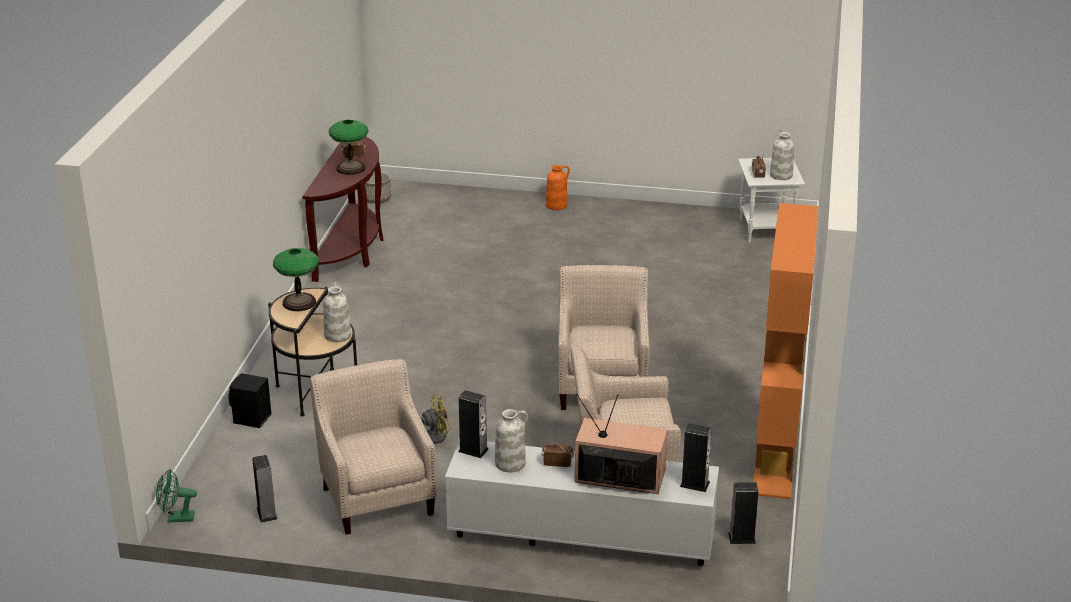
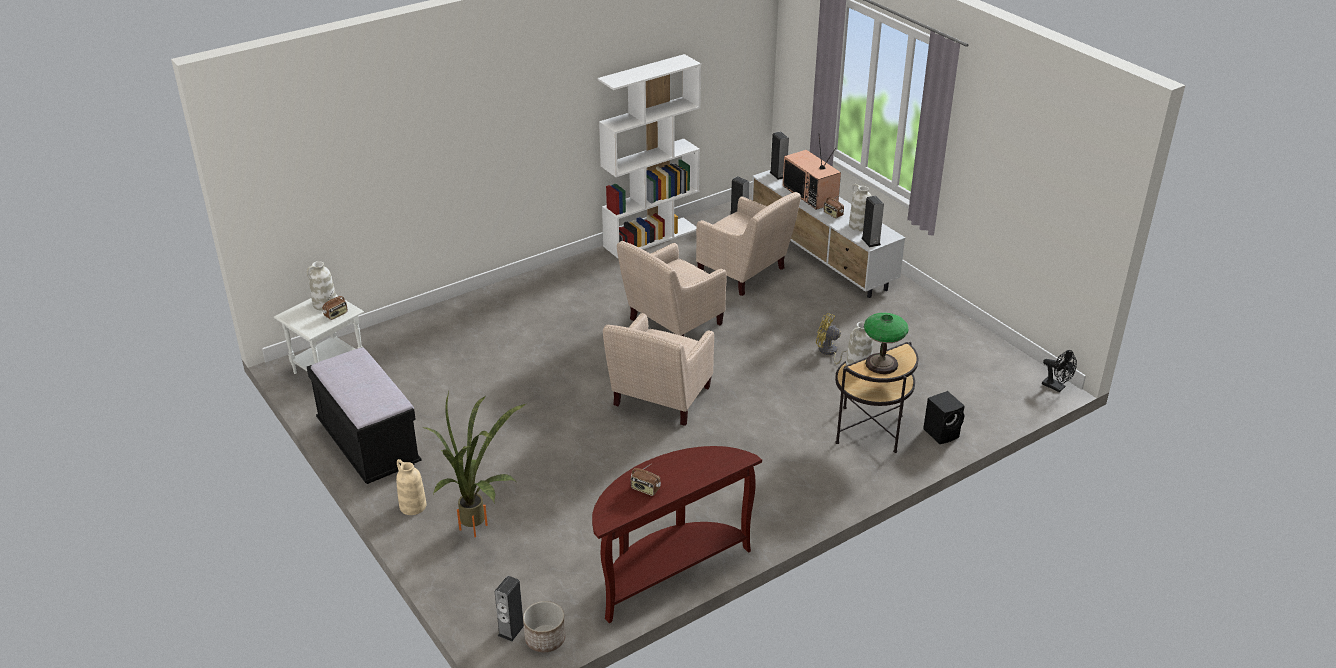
camera: 135 degrees left, 5 degrees up
(176, 518) = (1056, 387): green fan -> black fan
(267, 513) = (991, 359): speaker -> speaker (511, 630)
(350, 168) = (672, 471): table lamp -> none
(377, 496) = (908, 334): beige armchair -> beige armchair (658, 400)
(495, 214) = (478, 532): none -> potted plant
(556, 205) = (412, 506): orange vase -> beige vase
(647, 214) = (368, 445): none -> black bench
(776, 457) = (651, 237): orange bookcase -> white bookcase

